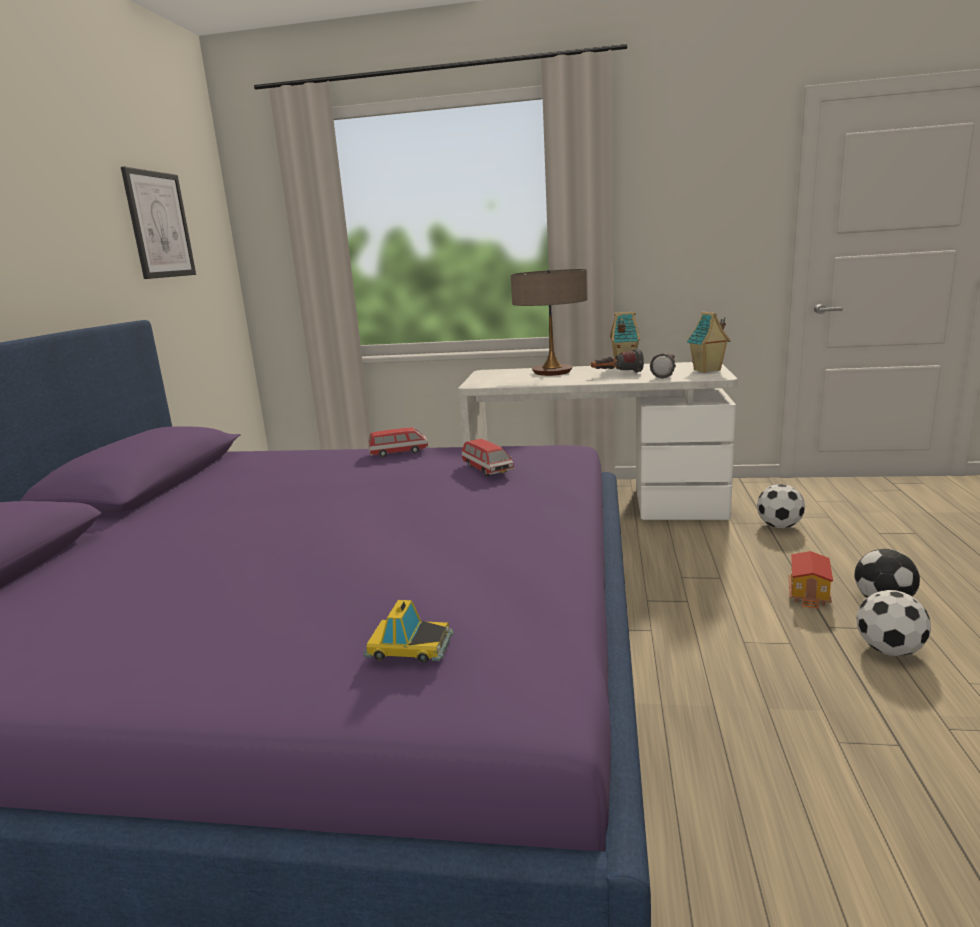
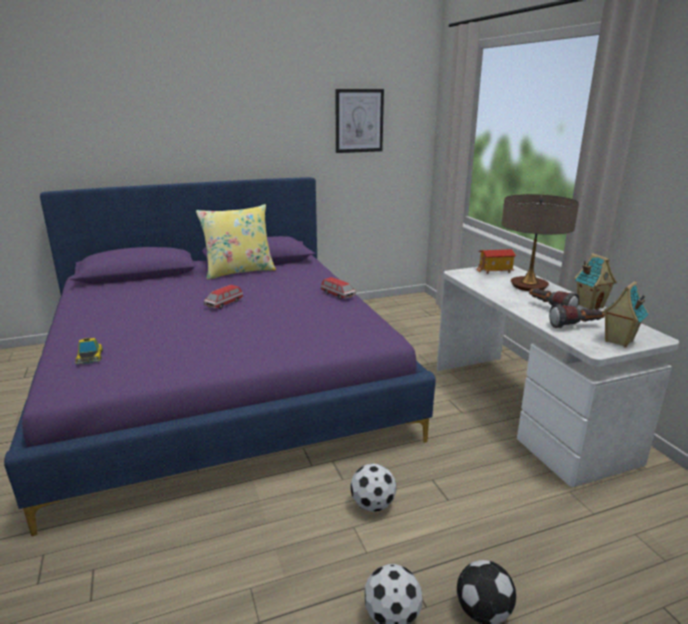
camera: 60 degrees right, 5 degrees up
(169, 498) = (239, 271): none -> yellow pillow
(487, 469) = (320, 324): toy car -> toy car (224, 304)
(779, 526) = (596, 524): football -> football (373, 505)
(809, 594) = (458, 557): toy house -> toy house (495, 271)

